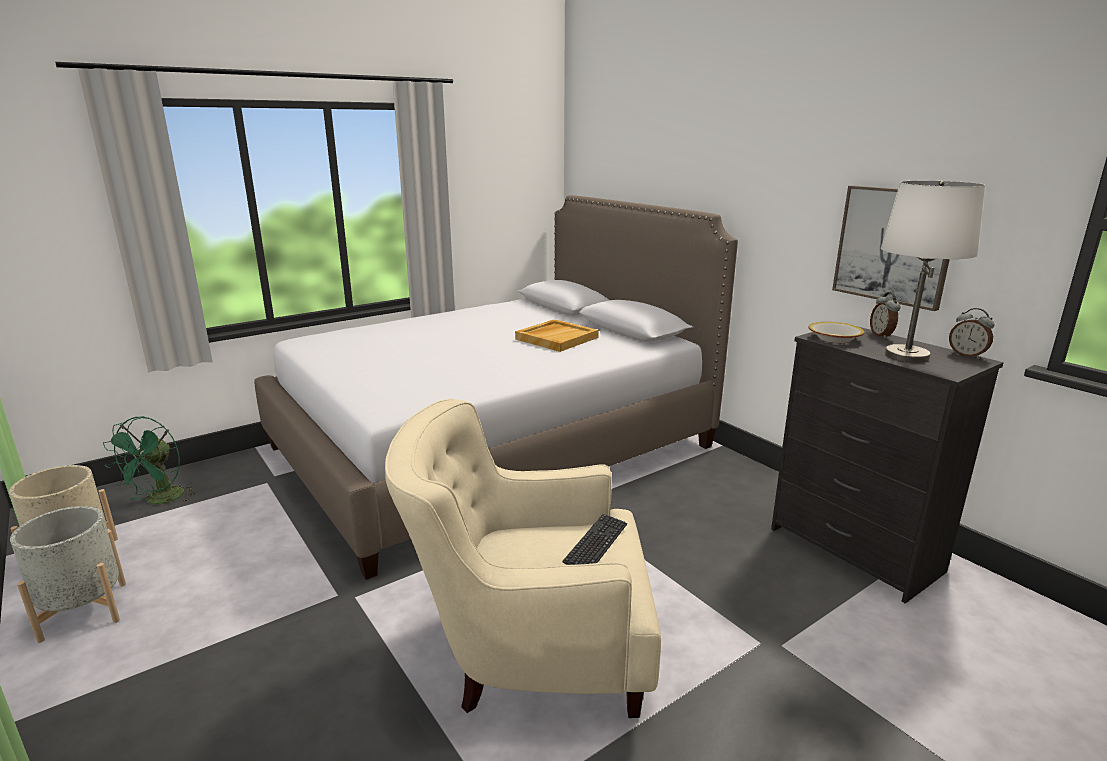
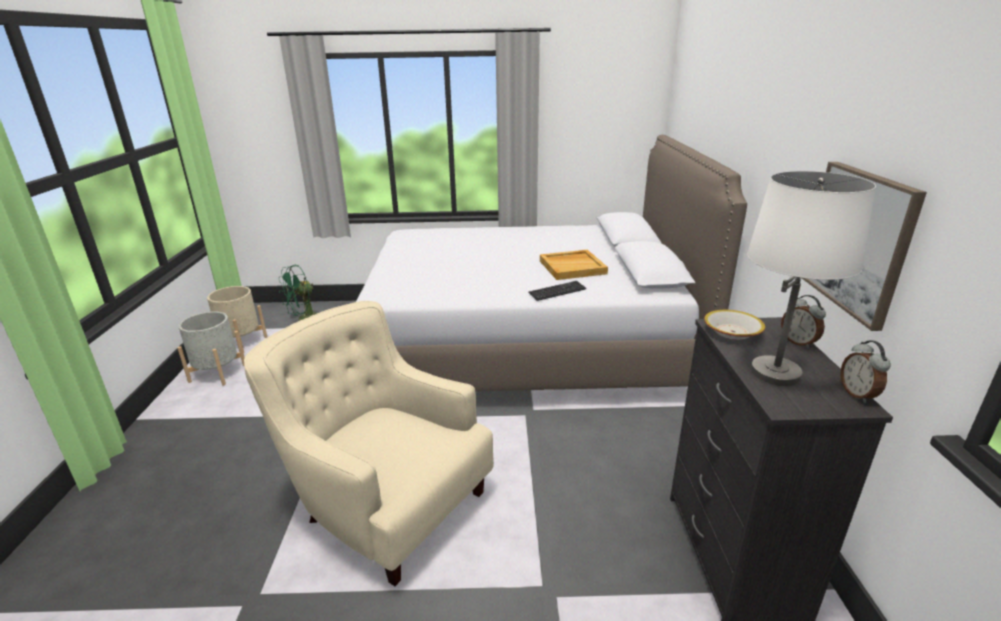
camera: 35 degrees right, 5 degrees up
(596, 544) = (424, 444): keyboard -> keyboard (557, 292)
(881, 335) = (798, 342): alarm clock -> alarm clock turned 60 degrees counterclockwise

